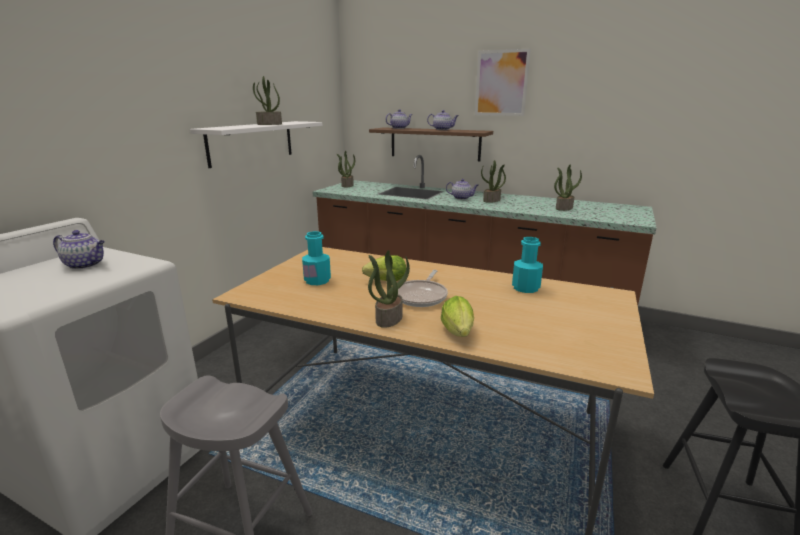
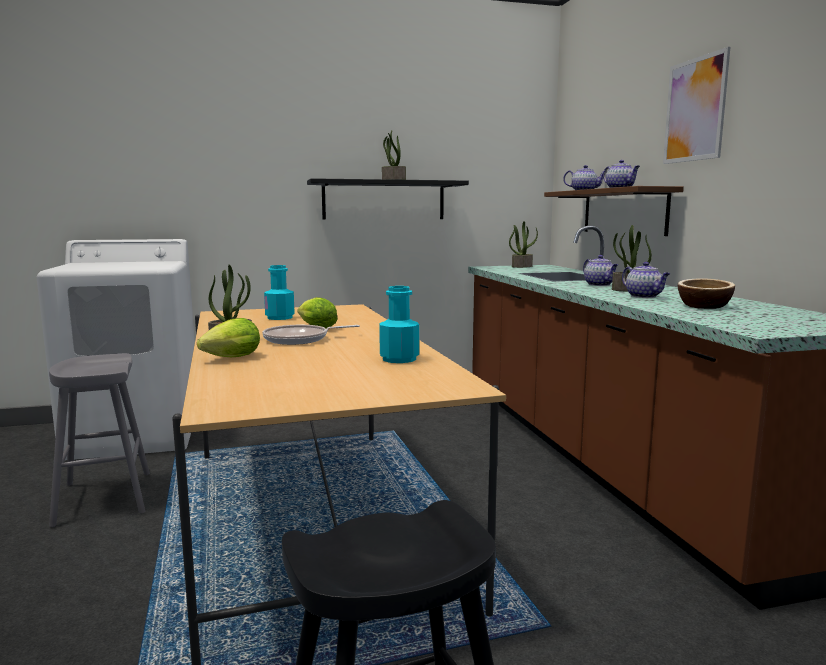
camera: 50 degrees right, 10 degrees down
(86, 265) = (141, 264): teapot -> teapot (644, 296)
(252, 142) = (384, 200): white shelf -> black shelf
(563, 208) = (703, 306): potted plant -> bowl

